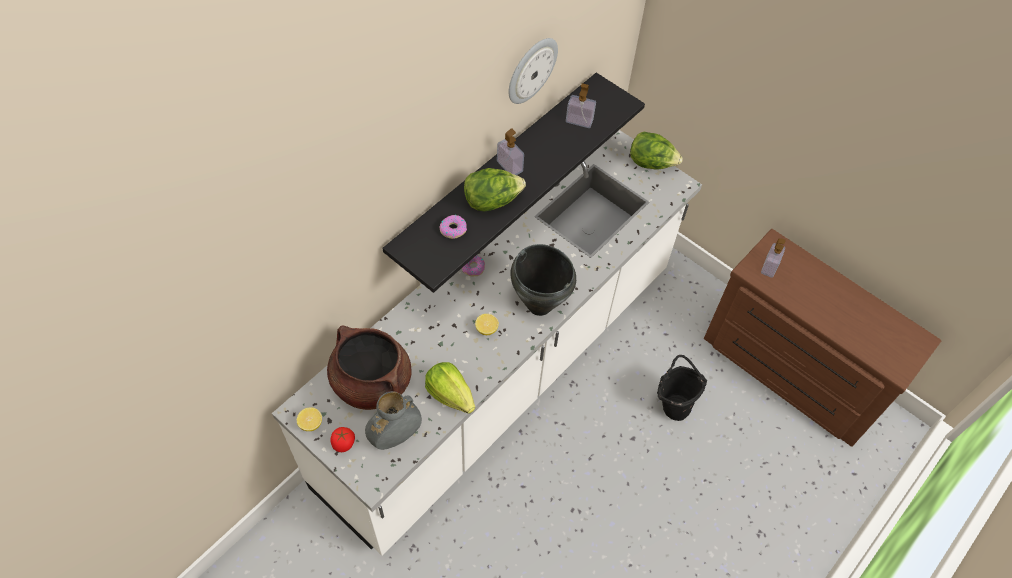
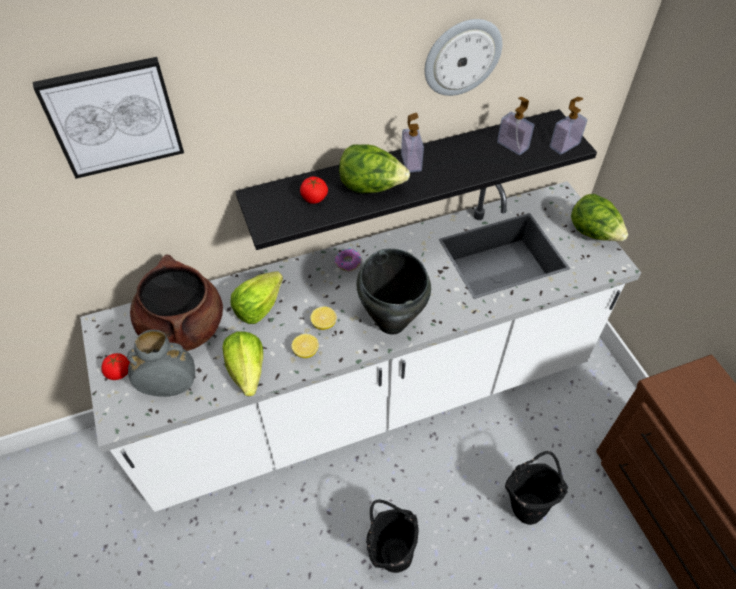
camera: 30 degrees right, 5 degrees down
(305, 233) = (113, 117): none -> picture
(311, 423) = (105, 341): lemon -> lemon (306, 351)
(423, 338) = (258, 307): none -> lettuce
(453, 229) = (314, 198): donut -> tomato
(588, 492) = (390, 551): none -> black bucket
(769, 267) = (688, 394): soap dispenser -> soap dispenser (564, 145)

